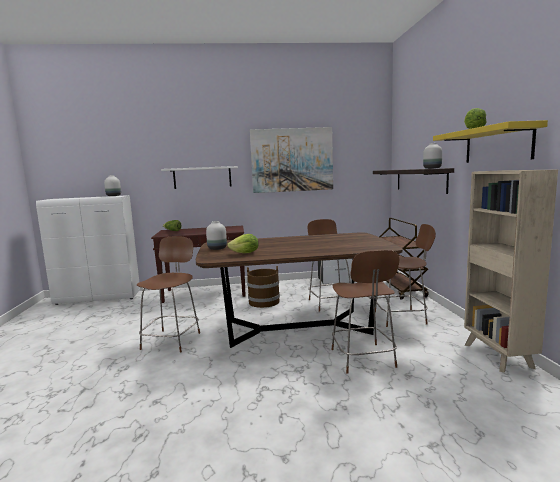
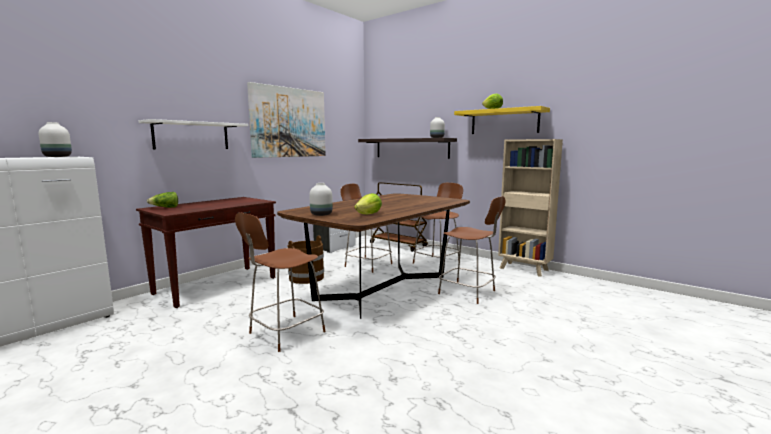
camera: 45 degrees left, 0 degrees up
(172, 340) = (284, 333): brown chair -> brown chair turned 105 degrees counterclockwise

